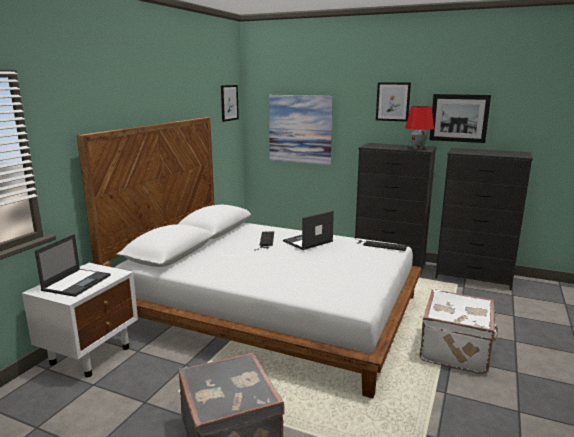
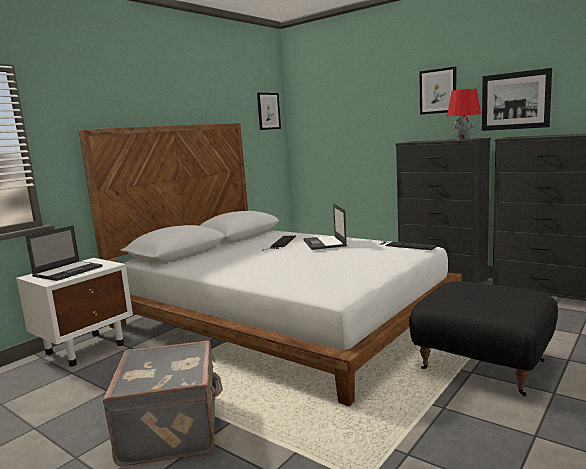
camera: 15 degrees right, 5 degrees down
(300, 129) = (342, 134): picture -> none
(307, 241) = (325, 243): laptop -> laptop turned 75 degrees counterclockwise
(456, 350) = (482, 365): white suitcase -> black ottoman

